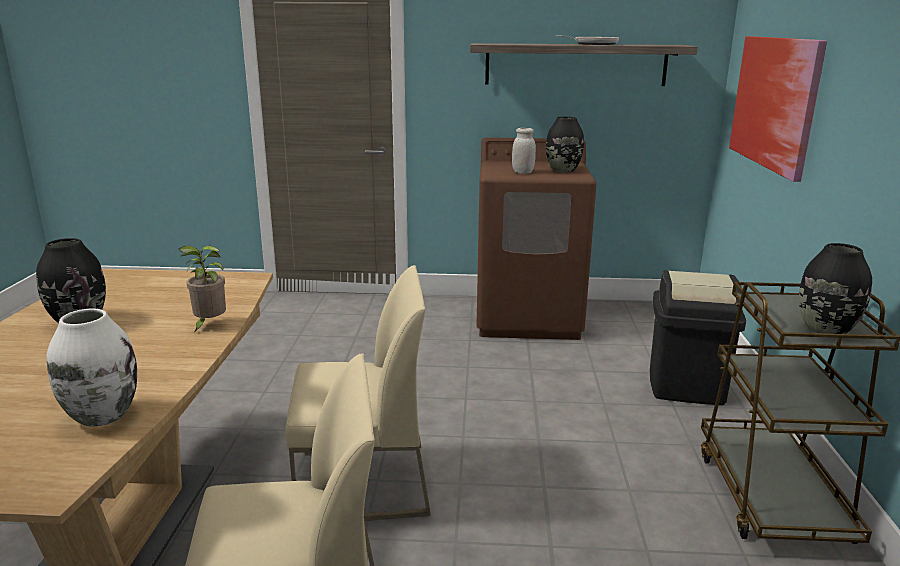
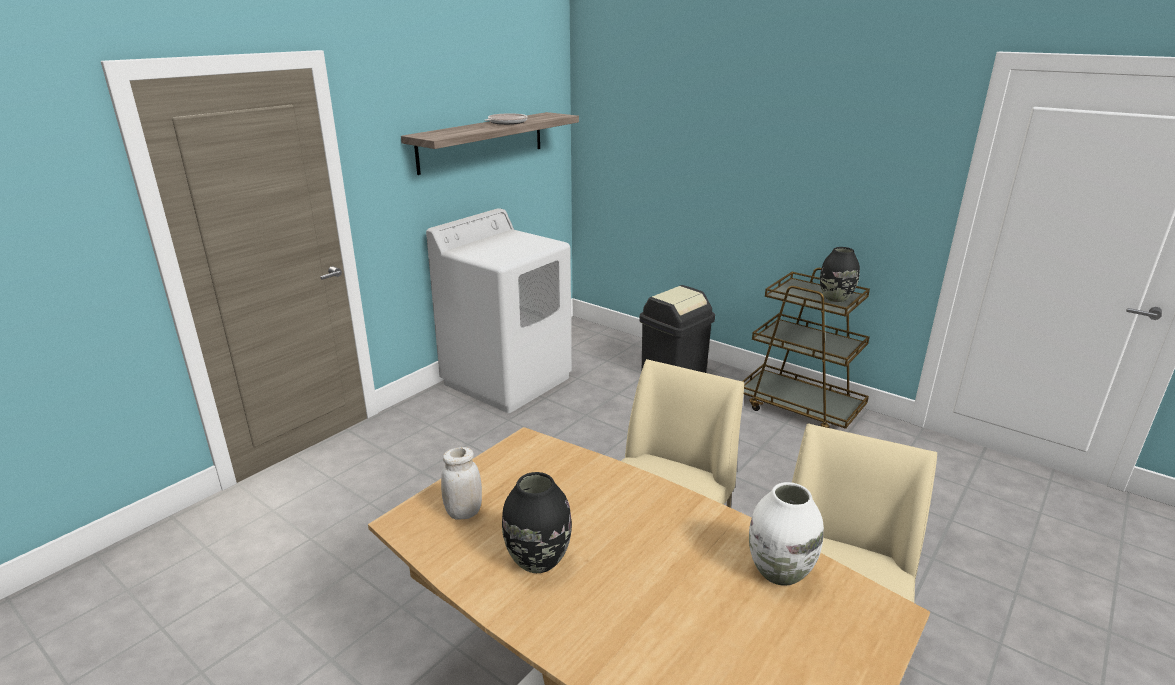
camera: 55 degrees left, 5 degrees up
(209, 325) = (627, 486): potted plant -> none
(522, 172) = (513, 253): white jar -> white jar (463, 512)
(528, 317) = (507, 380): brown washing machine -> white washing machine
(562, 170) = (529, 241): black vase -> none
(775, 102) = (664, 155): picture -> none

